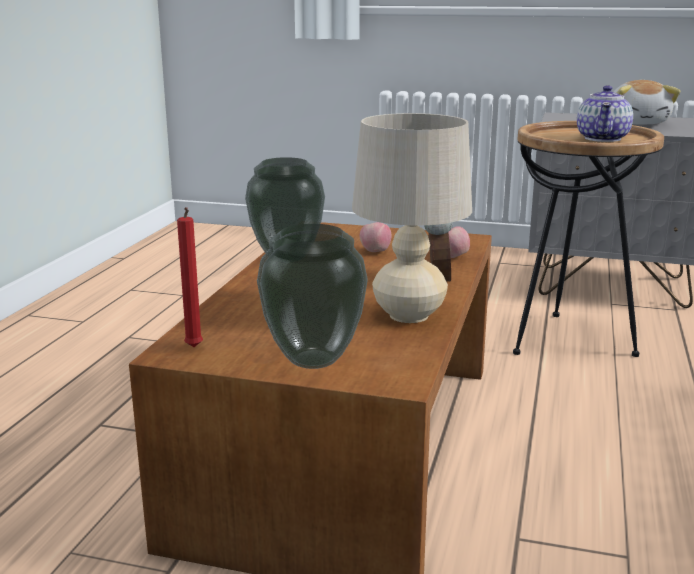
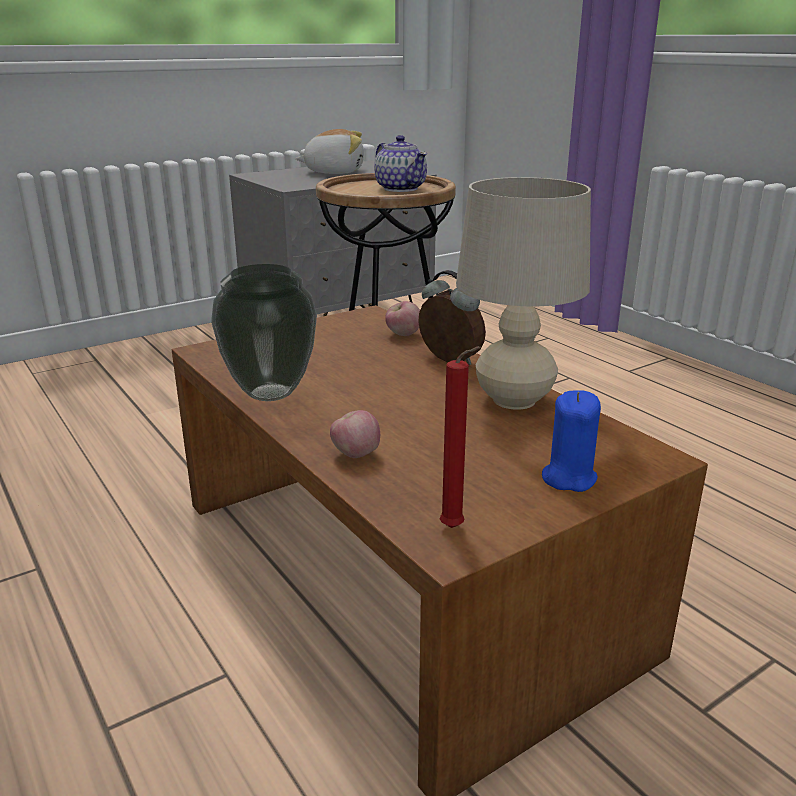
camera: 50 degrees left, 5 degrees up
(313, 361) = (568, 478): vase -> blue candle
(375, 251) = (331, 354): apple -> apple (355, 454)
(637, 122) = (334, 172): plush toy -> plush toy turned 45 degrees counterclockwise

